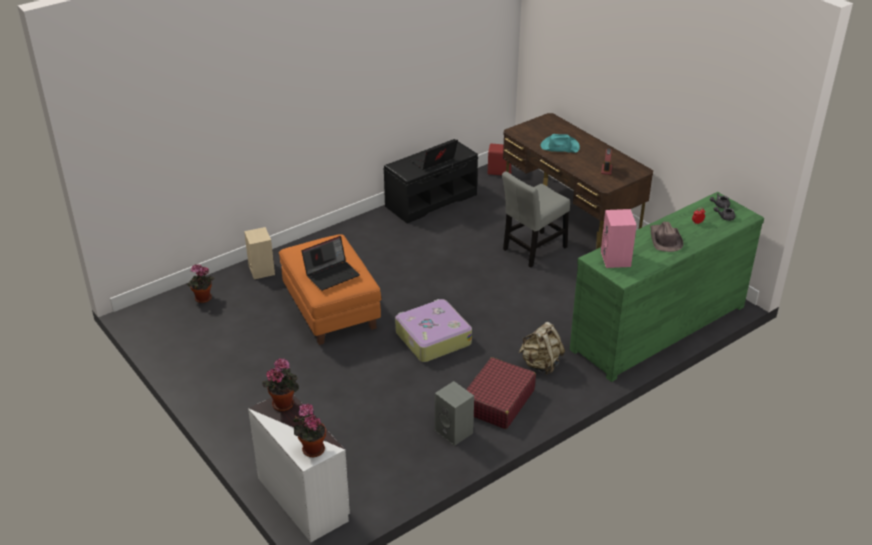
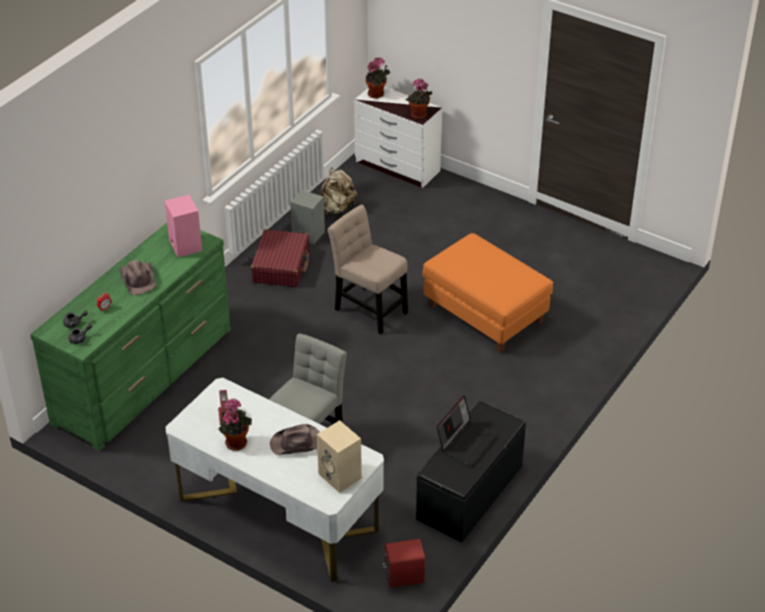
camera: 160 degrees right, 5 degrees up
(202, 299) = (619, 293): potted plant -> potted plant (236, 441)
(261, 270) = (592, 339): beige speaker -> beige speaker (341, 476)
(332, 274) = (474, 255): laptop -> none
(432, 338) = (368, 309): suitcase -> beige chair
(541, 364) = (253, 308): beige backpack -> beige backpack (337, 209)
(559, 147) = (297, 443): turquoise hat -> brown hat
(570, 216) = (278, 514): brown desk -> white desk

